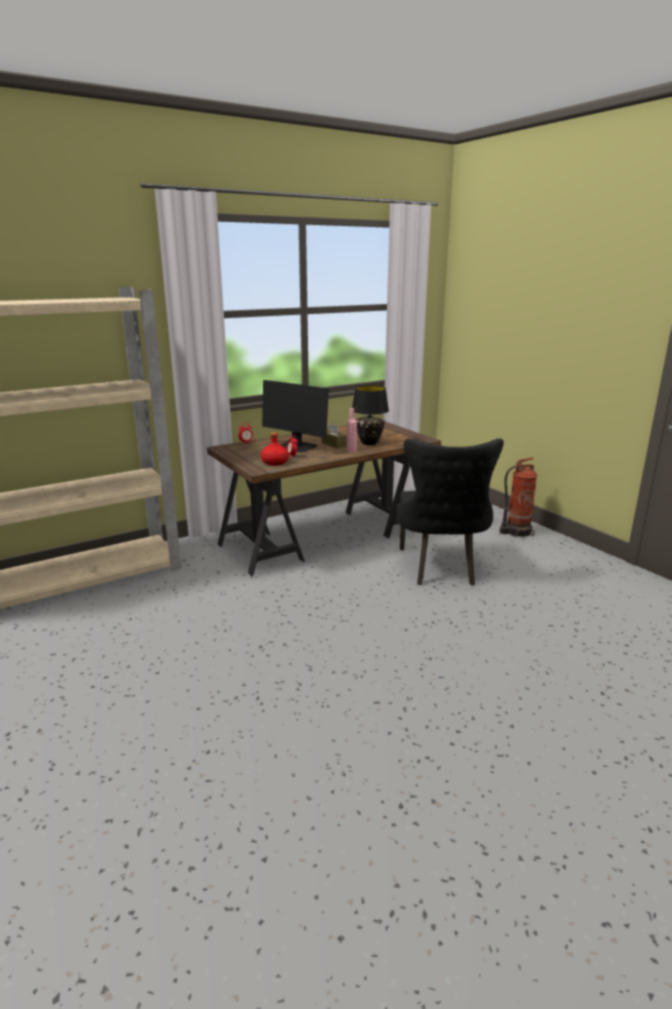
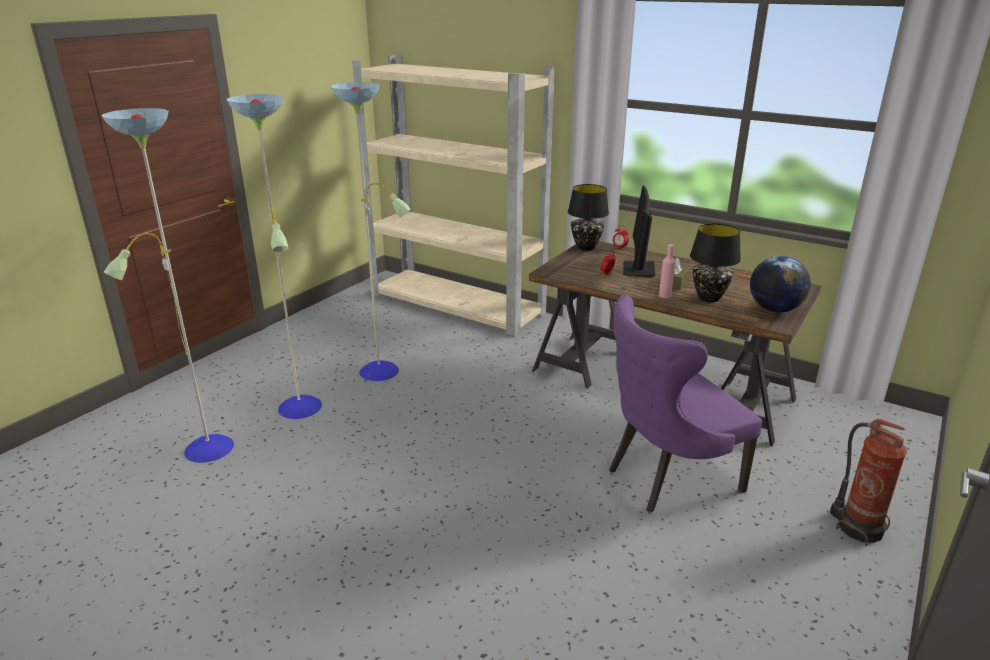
camera: 65 degrees right, 5 degrees up
(165, 735) = (301, 408): none -> floor lamp
(229, 451) = (585, 248): none -> black table lamp
(275, 462) = (578, 272): red bottle -> none
(403, 435) = (774, 309): none -> globe
(440, 567) = (667, 478): black chair -> purple chair

